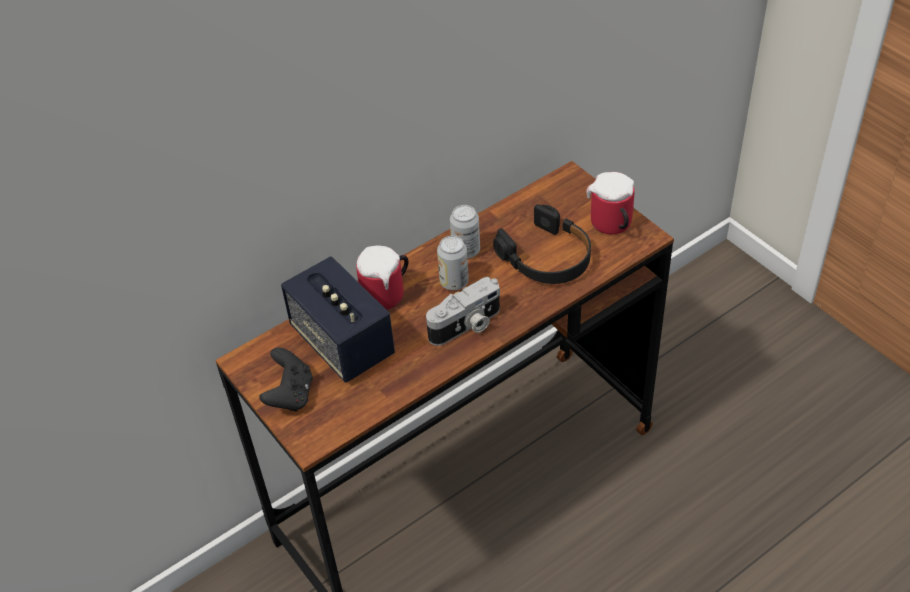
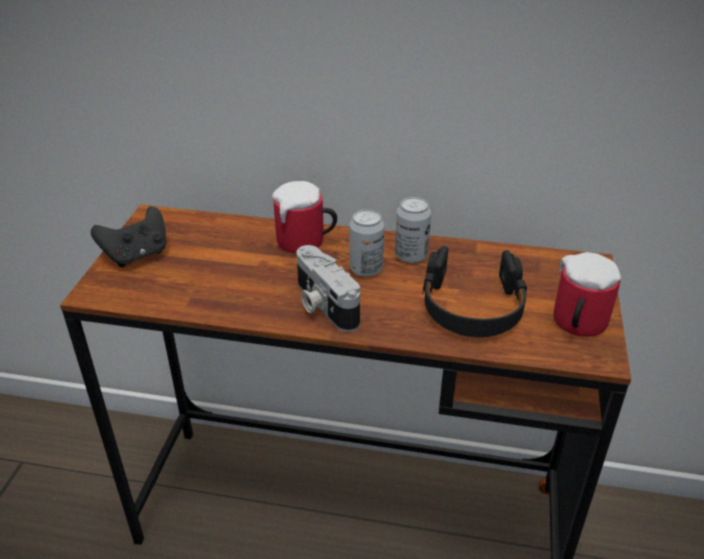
camera: 45 degrees right, 10 degrees down
(342, 342) = (223, 250): speaker -> none
(467, 326) = (323, 305): camera -> camera turned 45 degrees clockwise

